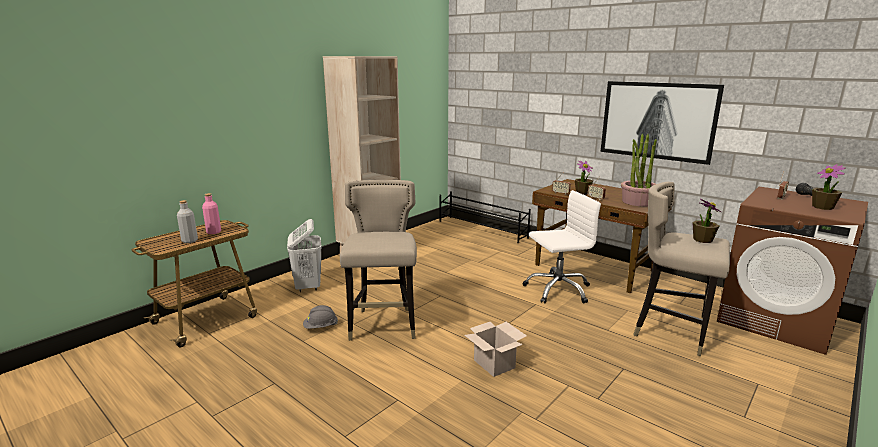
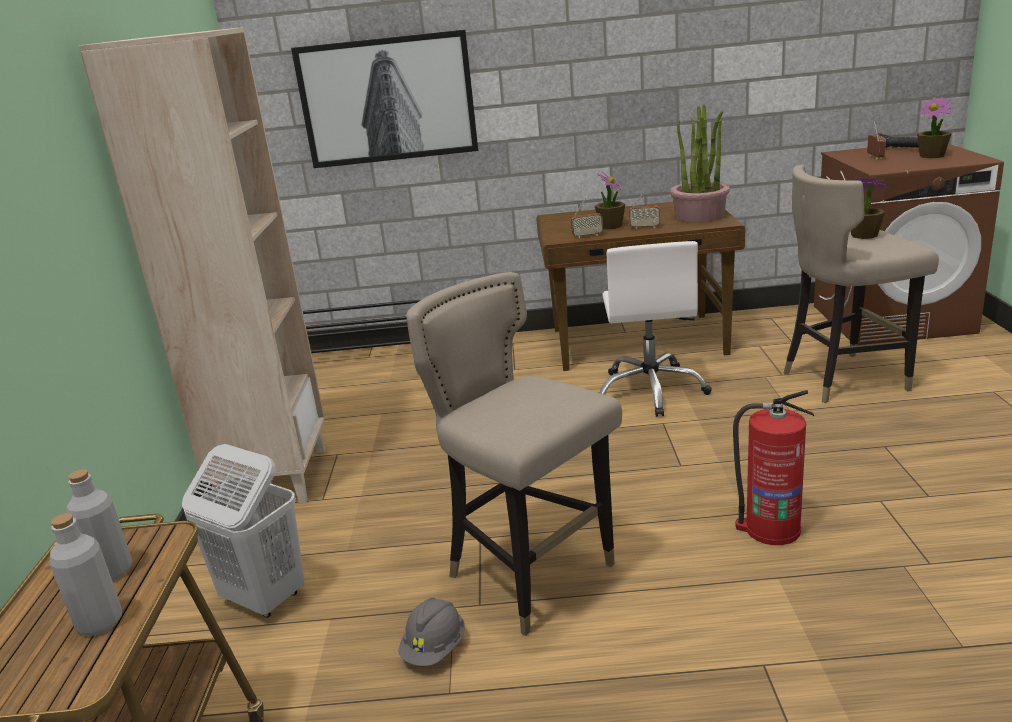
camera: 40 degrees left, 5 degrees up
(213, 232) = (112, 571): pink bottle -> grey bottle
(495, 364) = (770, 529): cardboard box -> fire extinguisher
(557, 289) = (651, 390): white office chair -> white office chair turned 150 degrees clockwise
(657, 120) = (670, 86): picture -> picture (388, 100)

